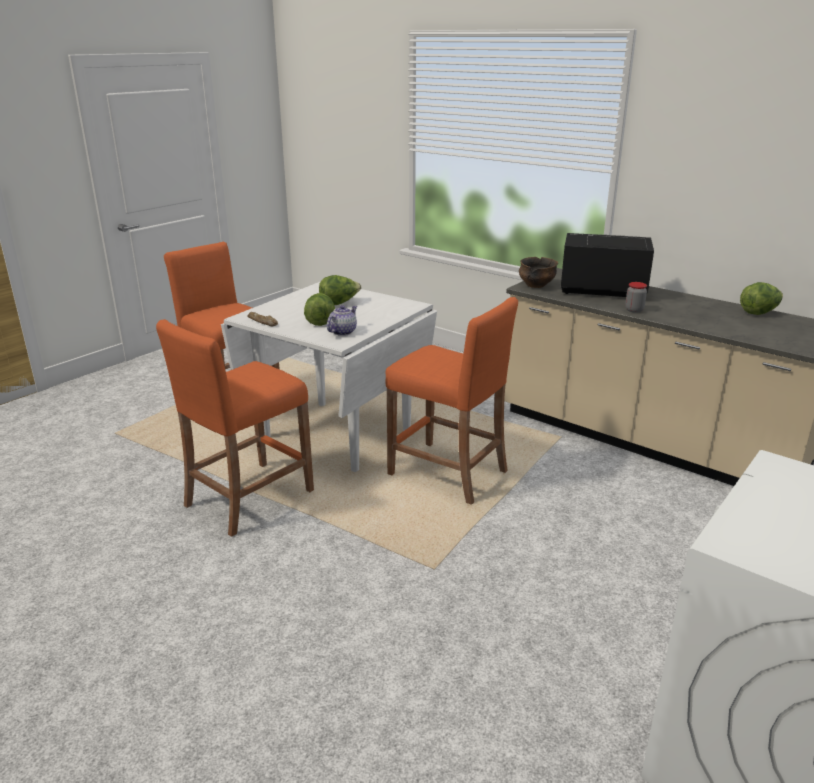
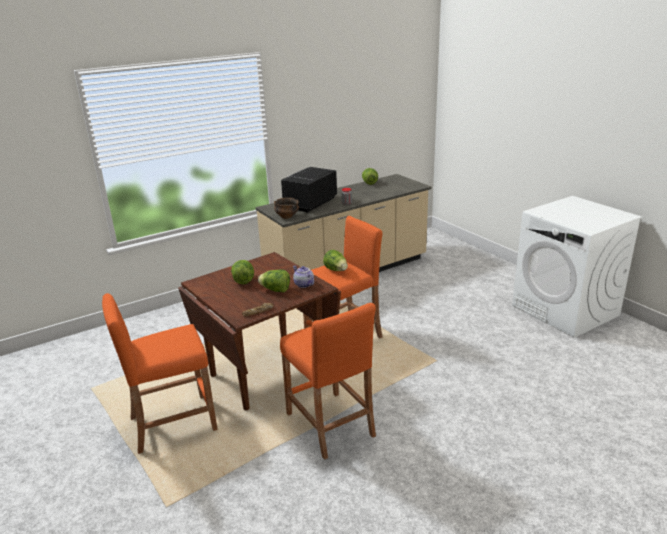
camera: 70 degrees left, 0 degrees up
(336, 436) = (267, 375): white dining table -> brown dining table
(444, 360) = (336, 270): none -> lettuce

